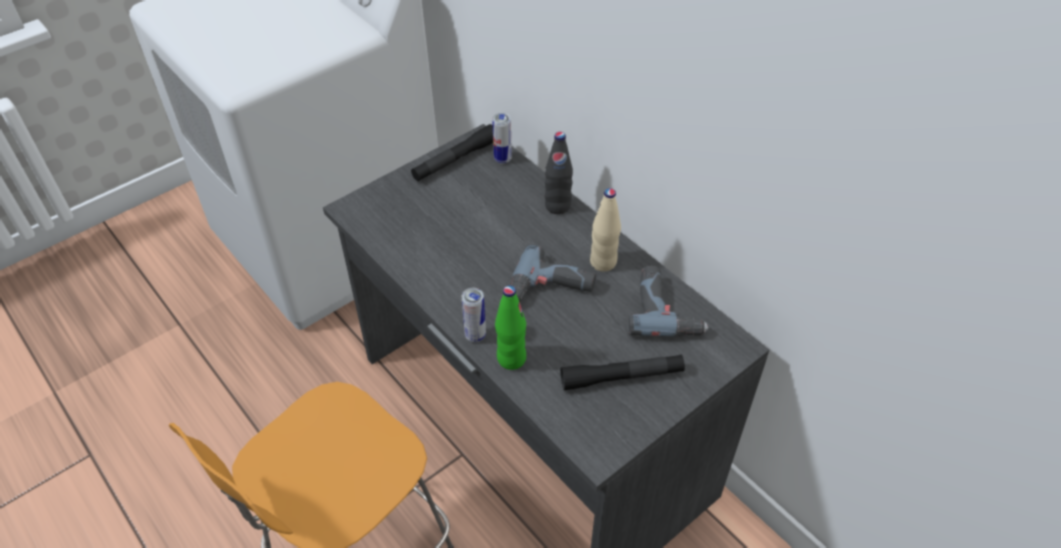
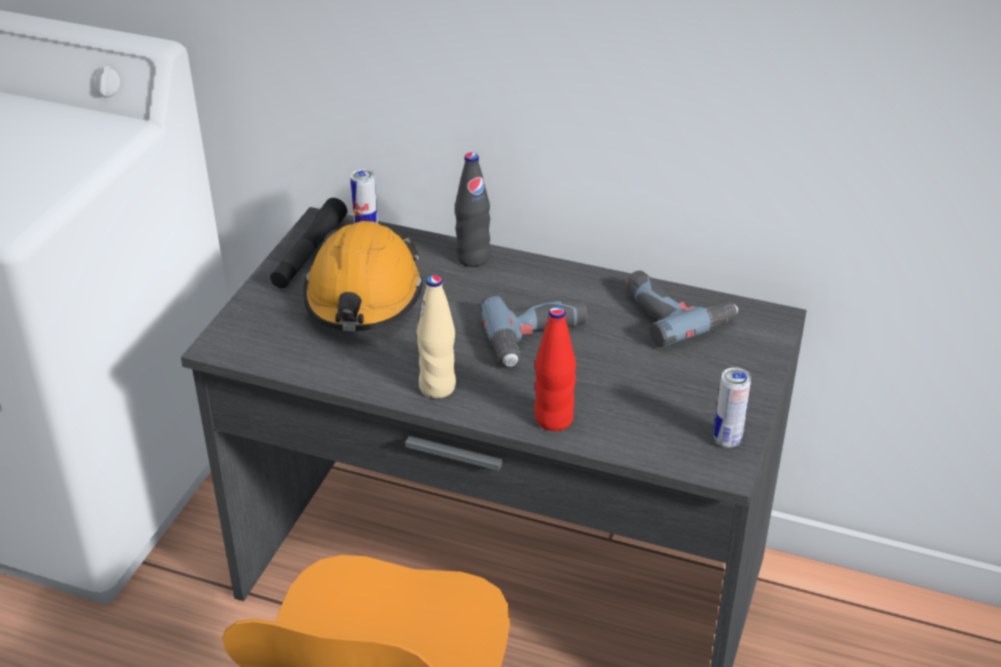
camera: 30 degrees left, 10 degrees down
(462, 208) = (363, 297): none -> orange hard hat
(475, 335) = (493, 413): can -> can (727, 440)
(511, 358) = (553, 419): green bottle -> red bottle
(603, 262) = (572, 293): beige bottle -> beige bottle (437, 387)
(621, 377) = (686, 390): black flashlight -> none

